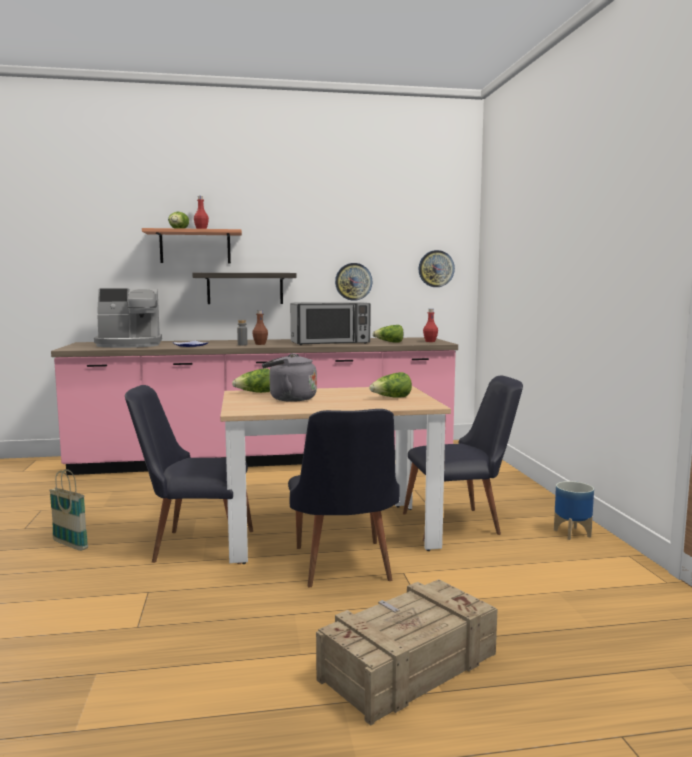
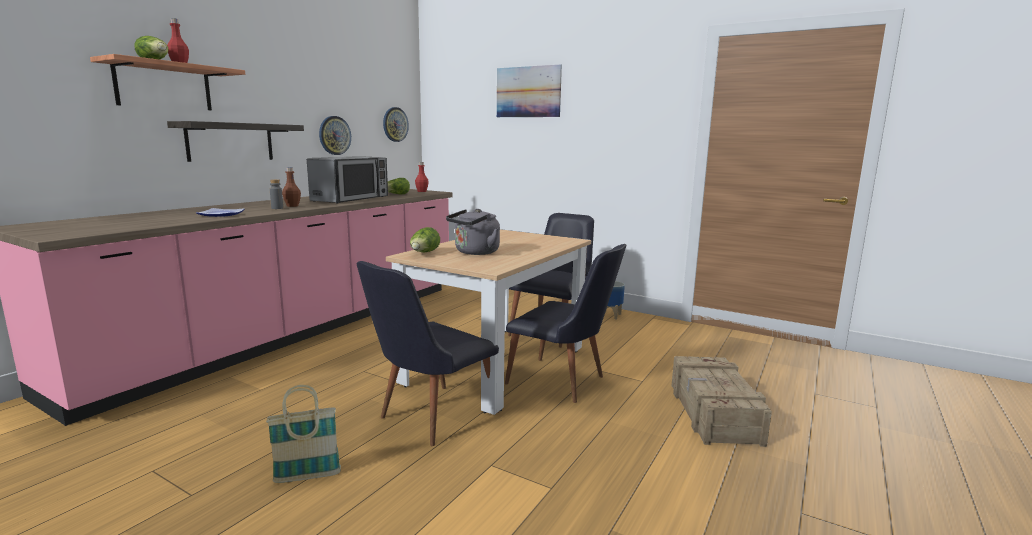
camera: 50 degrees left, 5 degrees up
(129, 345) = (124, 222): coffee machine -> none
(391, 398) = (531, 239): lettuce -> none
(544, 221) = (528, 92): none -> picture

